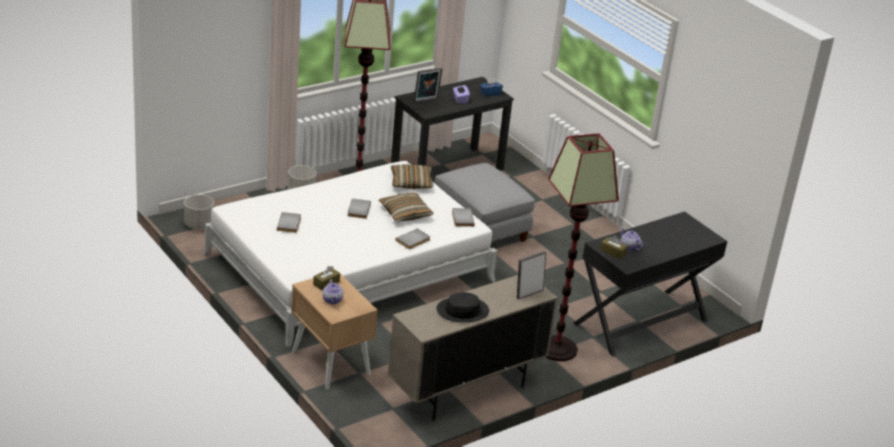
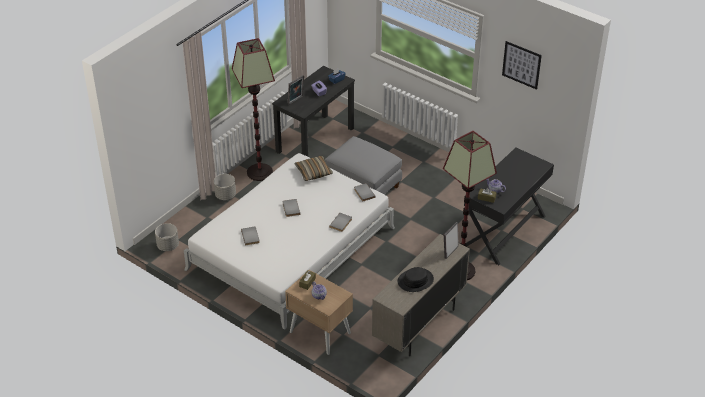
camera: 15 degrees left, 10 degrees up
(405, 213) = (324, 201): pillow -> none
(713, 96) = (521, 65): none -> picture

